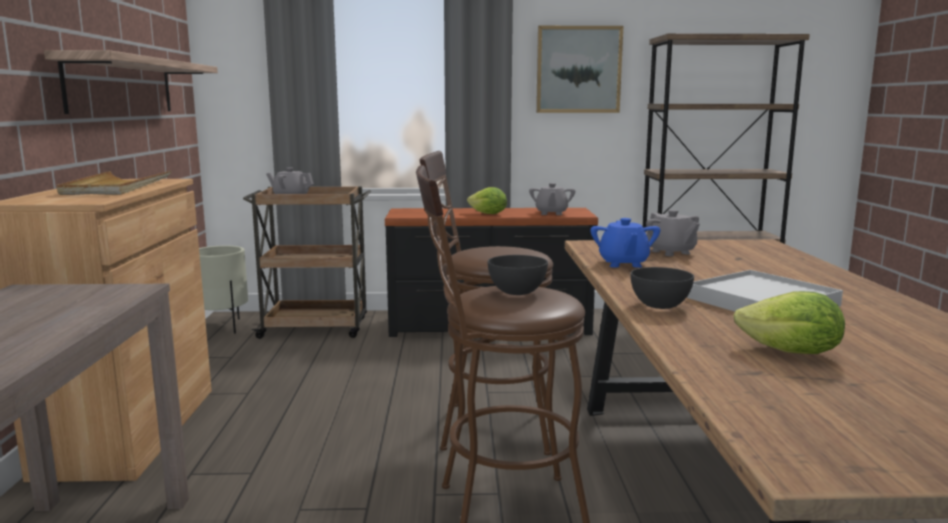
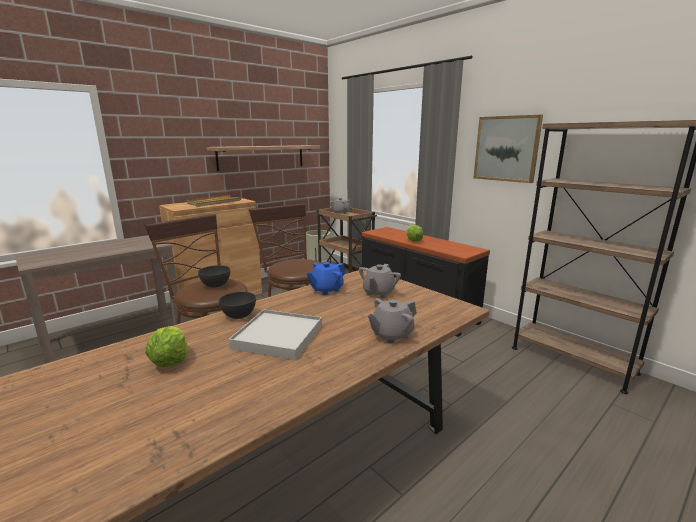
camera: 50 degrees right, 5 degrees up
(551, 213) = (448, 249): grey teapot -> grey teapot (391, 335)

